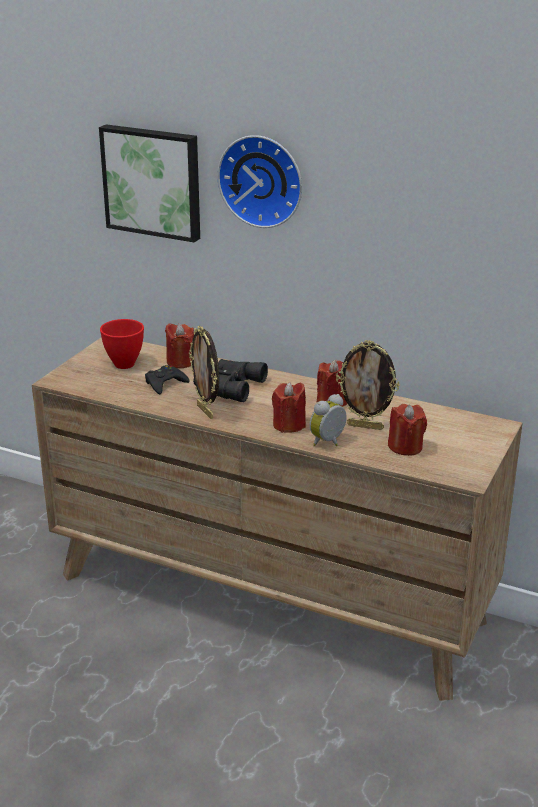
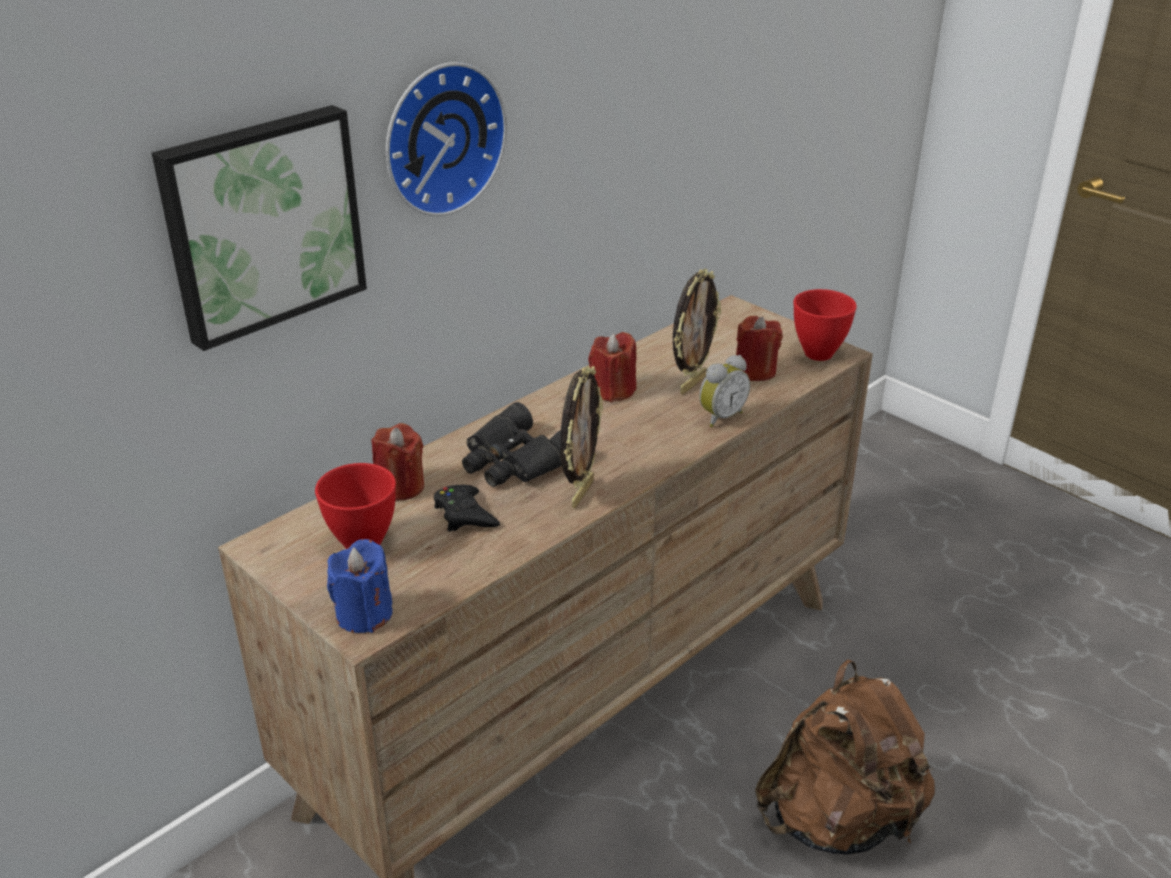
camera: 70 degrees left, 5 degrees up
(68, 377) = (364, 614): none -> blue candle
(206, 411) = (581, 493): picture frame -> picture frame turned 60 degrees counterclockwise
(216, 741) = (838, 820): none -> brown backpack
(289, 425) = (659, 435): red candle -> none
(329, 442) = (720, 417): alarm clock -> alarm clock turned 105 degrees counterclockwise
(457, 470) = (820, 354): none -> red bowl

